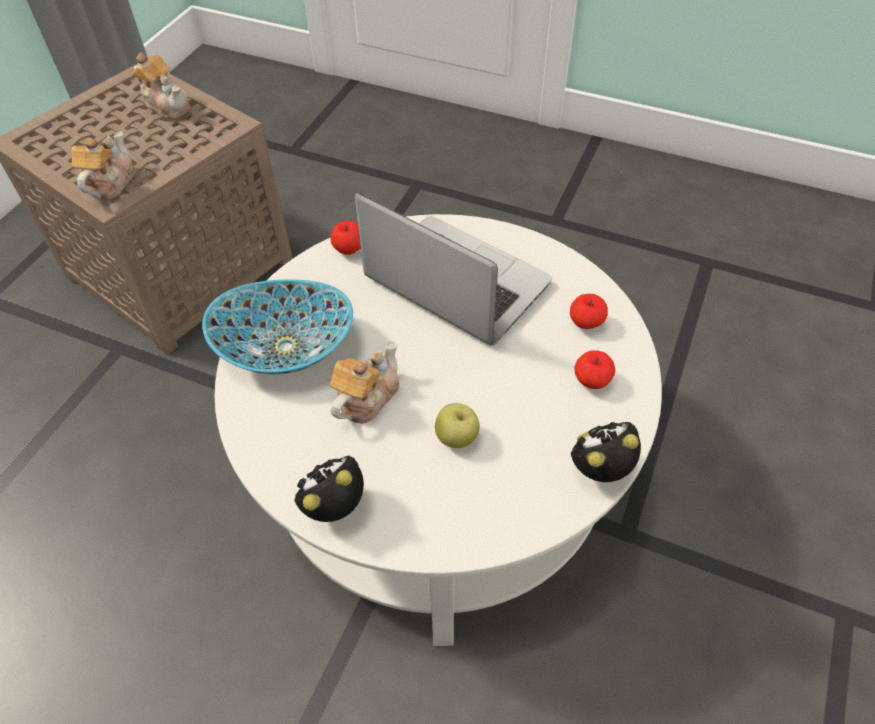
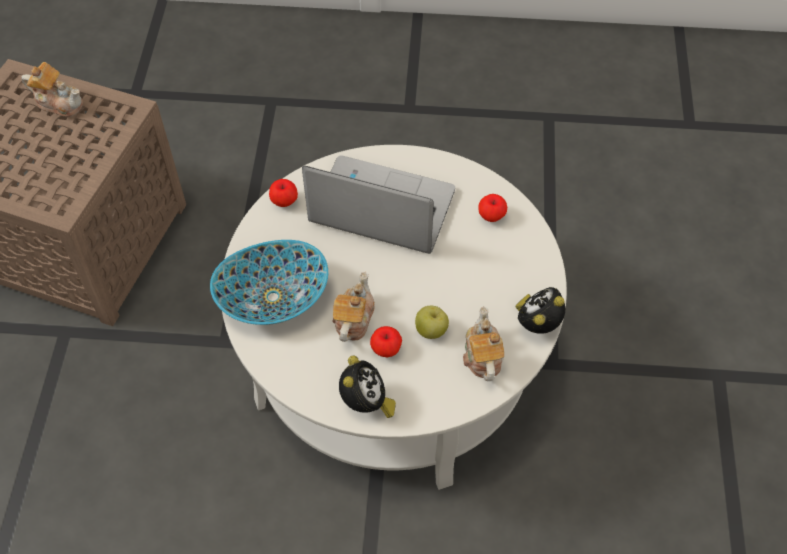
camera: 20 degrees left, 5 degrees up
(110, 183) = (52, 193): teapot -> teapot (482, 356)
(335, 505) = (366, 403): alarm clock -> alarm clock turned 150 degrees clockwise
(591, 381) = (510, 261): apple -> apple (386, 349)

